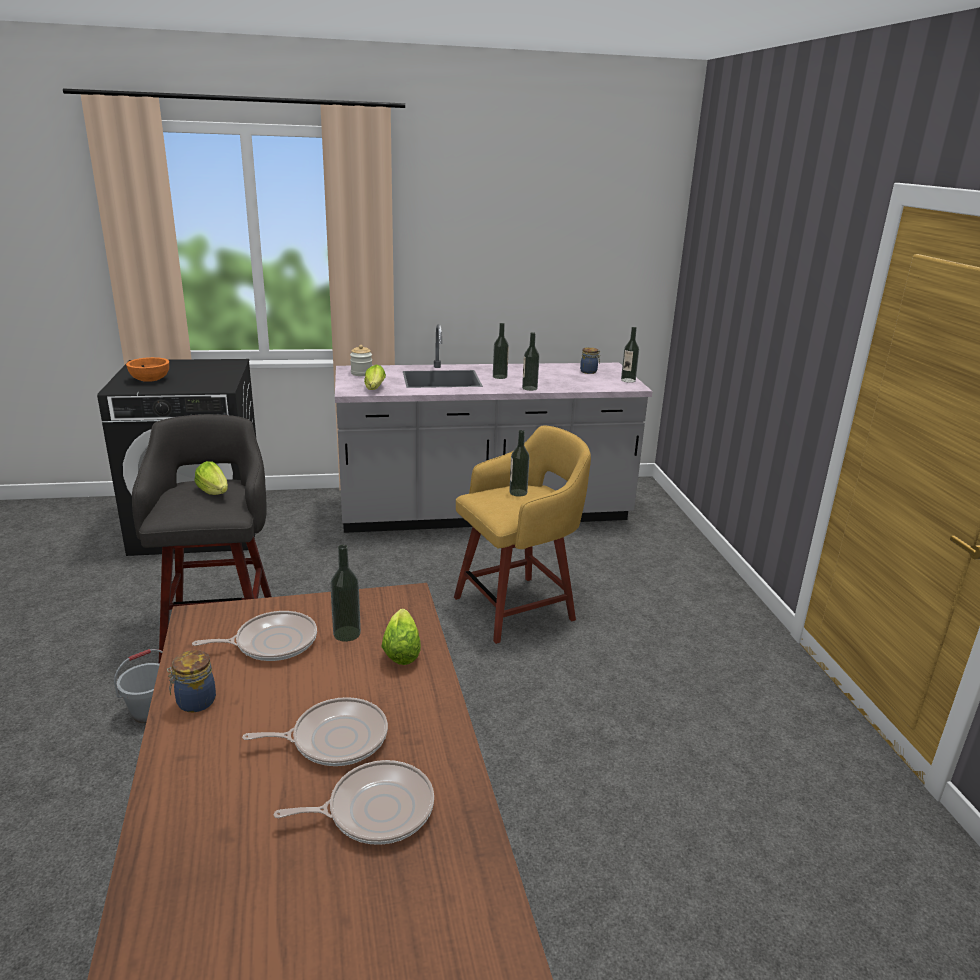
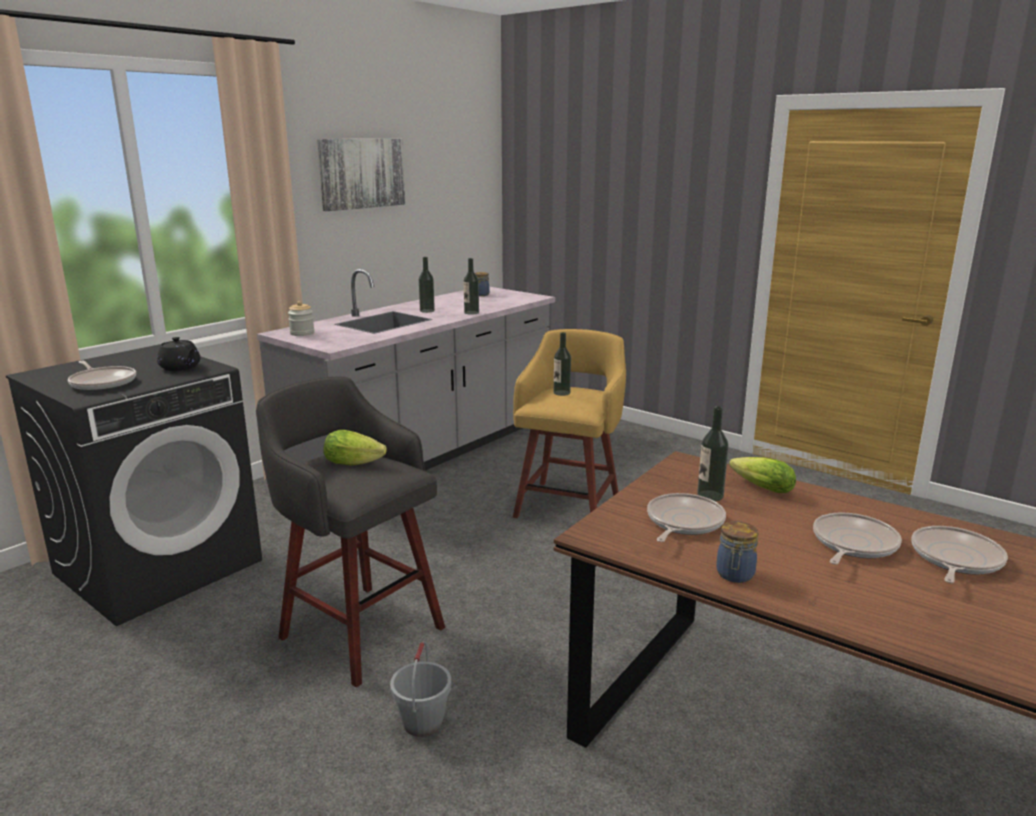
camera: 40 degrees left, 5 degrees down
(150, 380) = (103, 383): orange bowl -> frying pan
(209, 381) = (180, 368): none -> black teapot
(374, 389) = (350, 340): lettuce -> none
(484, 231) = (361, 173): none -> picture
(628, 380) = (522, 294): bottle -> none

